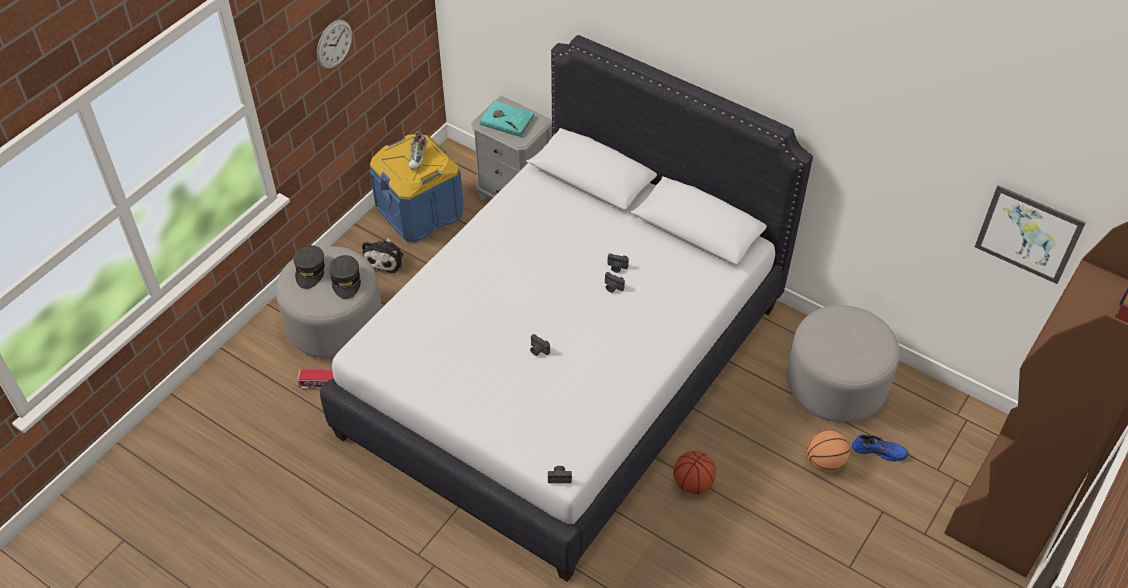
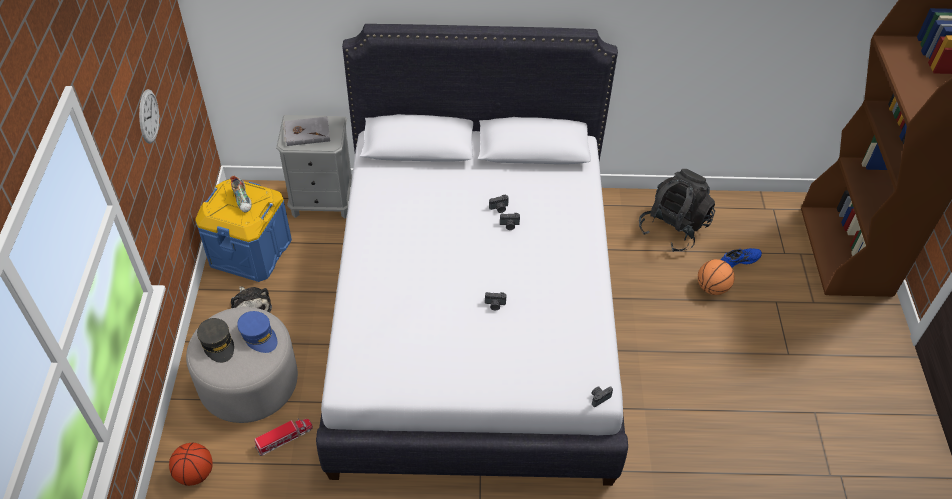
camera: 35 degrees left, 0 degrees up
(346, 281) = (259, 336): grey cap -> blue cap
(507, 120) = (307, 132): turquoise book -> grey book
(692, 483) = (638, 354): basketball -> basketball (195, 473)
(835, 384) = (673, 228): grey ottoman -> black backpack
(1028, 234) = (810, 37): picture -> none

